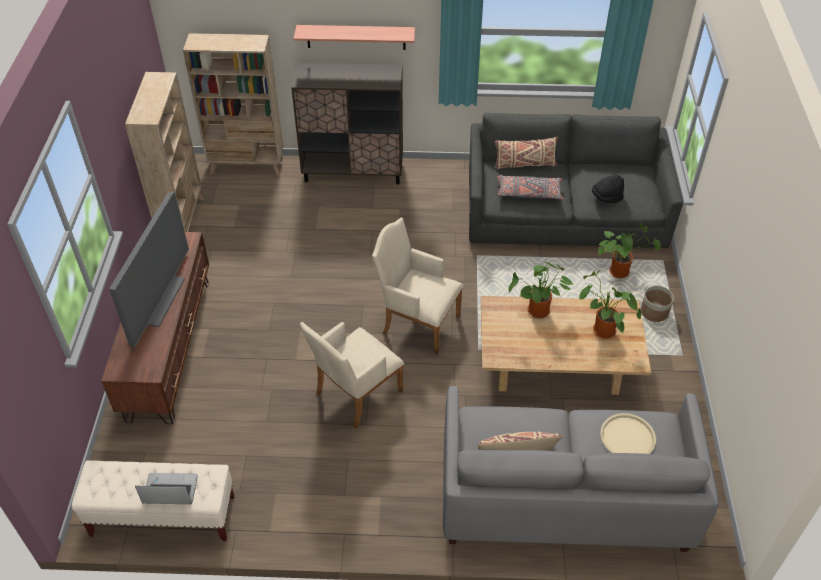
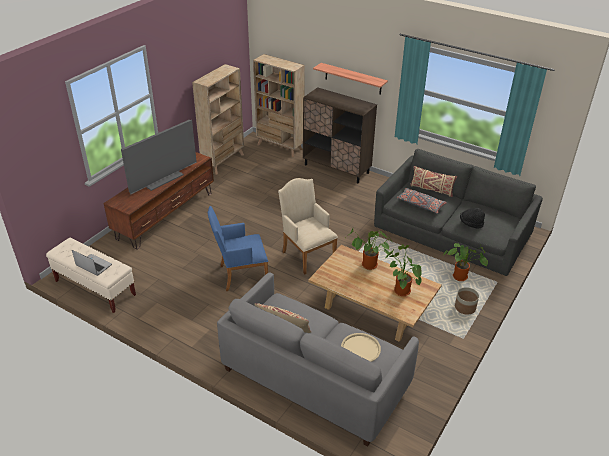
camera: 30 degrees right, 10 degrees down
(355, 395) = (240, 275): beige armchair -> blue armchair

